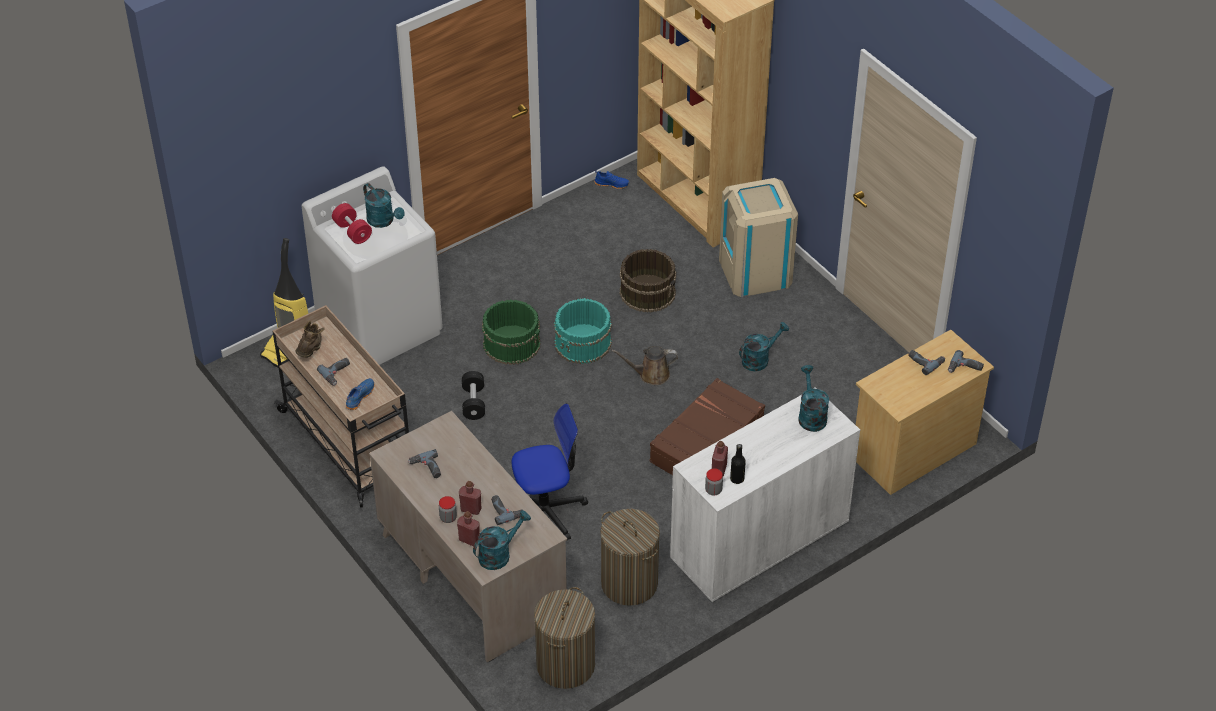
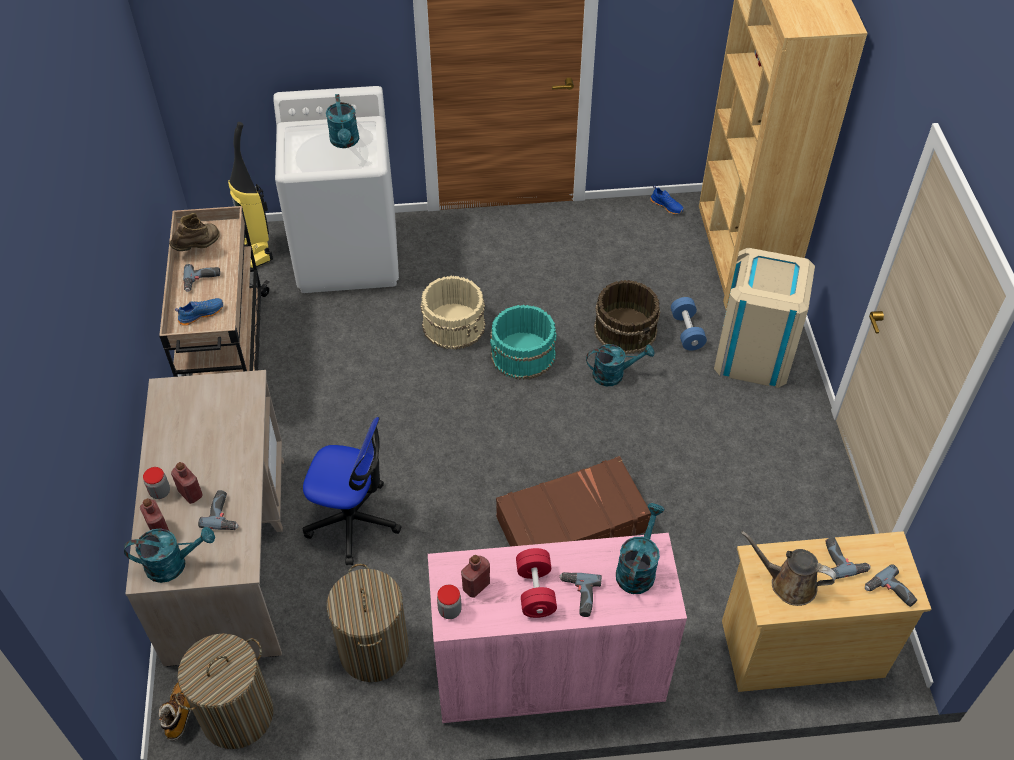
camera: 30 degrees right, 5 degrees up
(352, 231) = (308, 140): red dumbbell -> red dumbbell (535, 591)
(426, 468) = (187, 423): power drill -> power drill (578, 596)
(473, 402) = (372, 369): black dumbbell -> none
(512, 343) = (454, 325): green bucket -> beige bucket
(524, 683) = (180, 713): none -> boot
(650, 374) = (567, 419): brown watering can -> brown watering can (788, 583)
(694, 275) = (687, 331): none -> blue dumbbell
(737, 479) = (488, 609): black bottle -> none
(759, 359) = (694, 453): turquoise watering can -> turquoise watering can (614, 374)
(759, 540) = (549, 672): white cabinet -> pink cabinet

